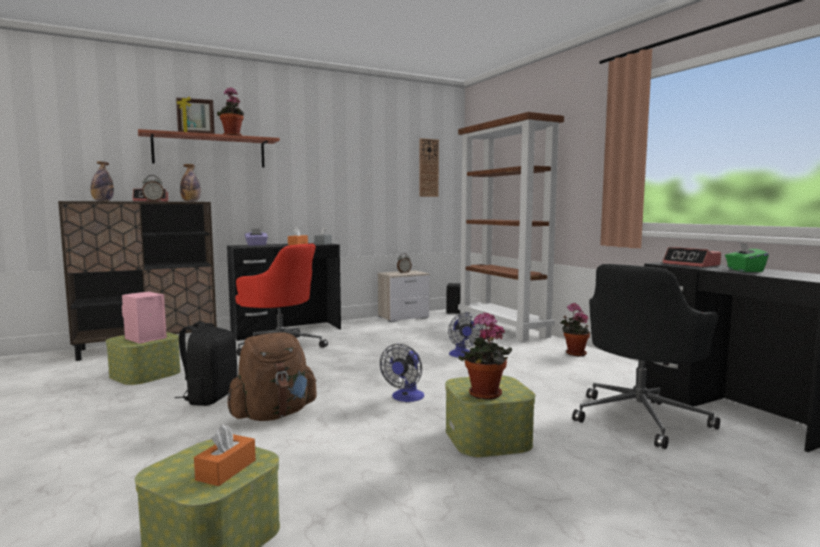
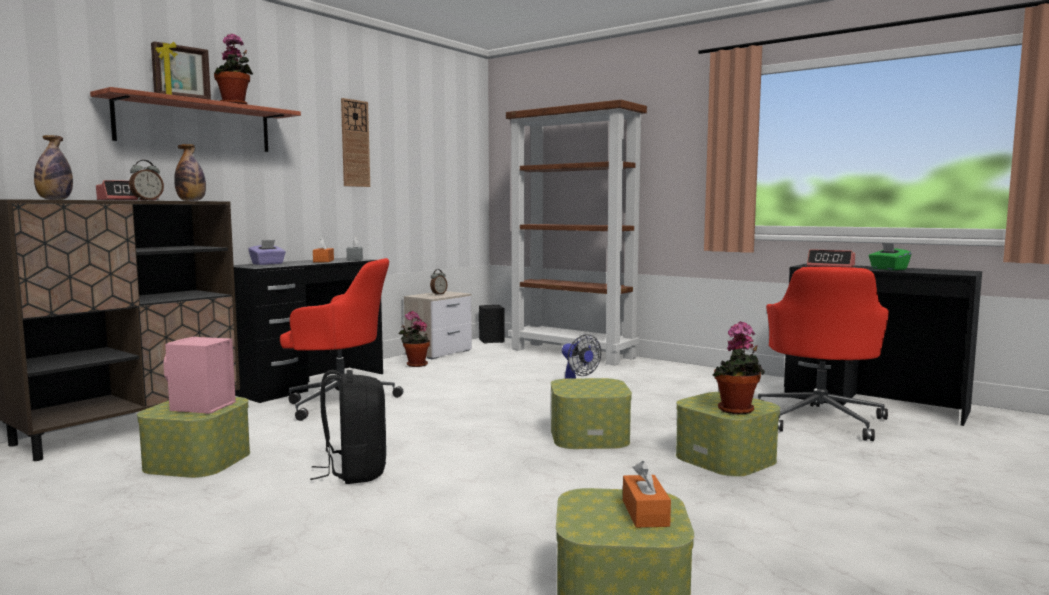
camera: 25 degrees left, 0 degrees up
(273, 415) = (473, 476): brown backpack -> none
(405, 398) = (589, 436): fan -> storage box
(428, 168) = (454, 158): wall clock -> wall clock (355, 143)
(574, 353) = (681, 371): potted plant -> potted plant (415, 365)
(640, 418) = (820, 420): black office chair -> red office chair

